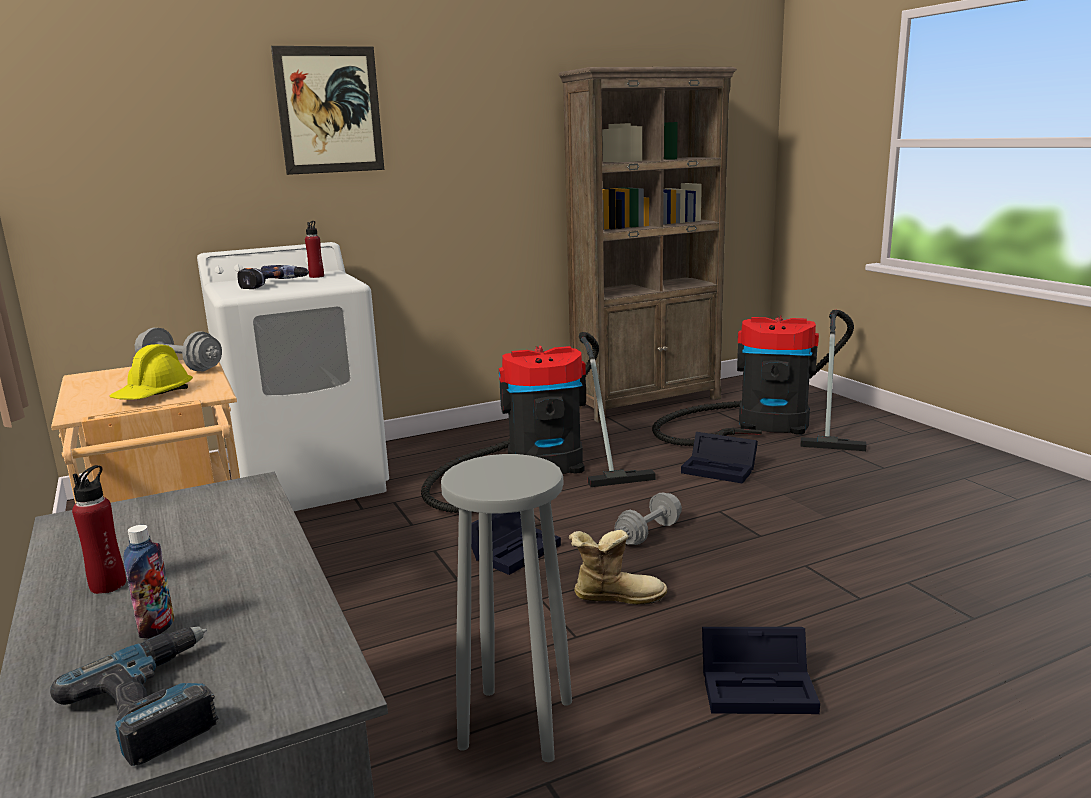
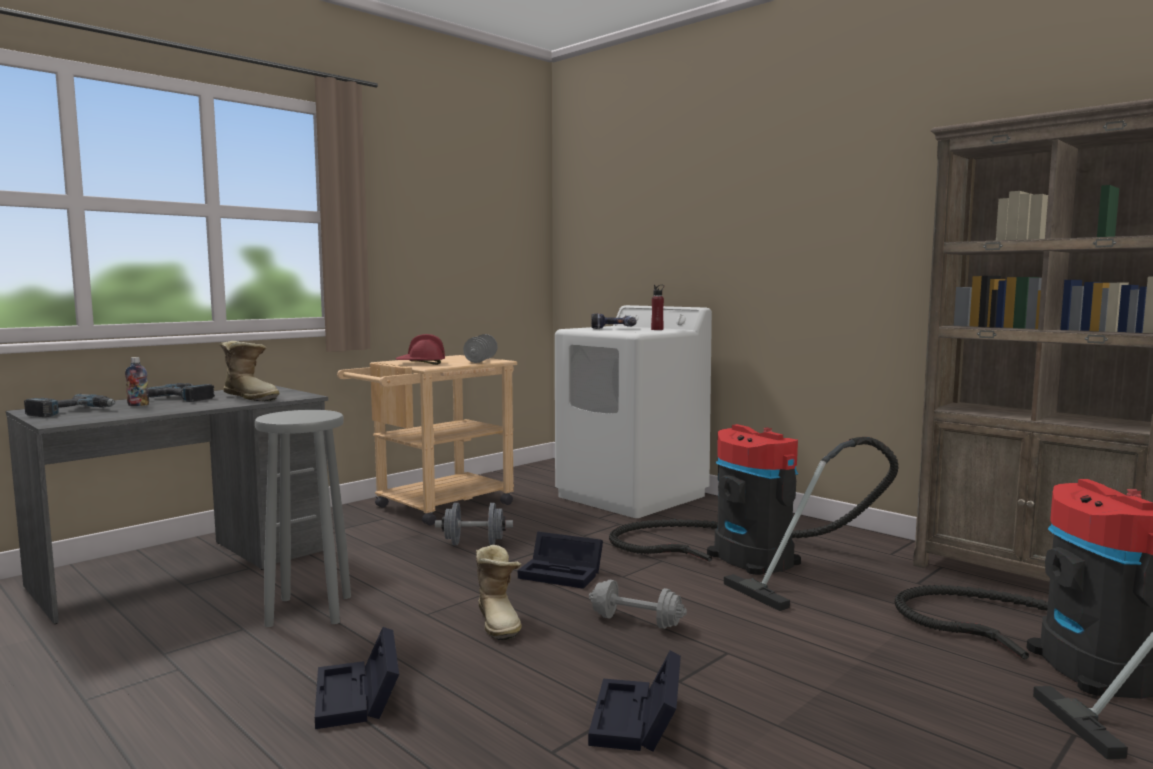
camera: 70 degrees right, 10 degrees down
(108, 585) = (187, 397): red bottle -> power drill
(154, 395) = (421, 363): yellow hard hat -> red hard hat
(203, 524) = (251, 397): none -> boot
(329, 110) = (728, 197): picture -> none
(374, 590) = (474, 544): none -> grey dumbbell
(721, 469) = (858, 644): black storage box -> black storage box (637, 721)

